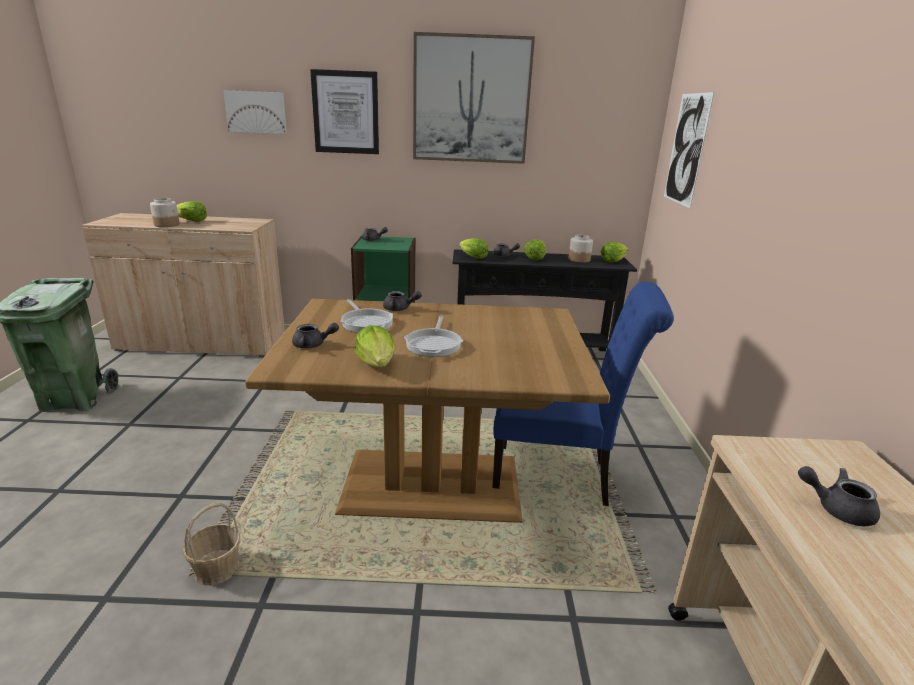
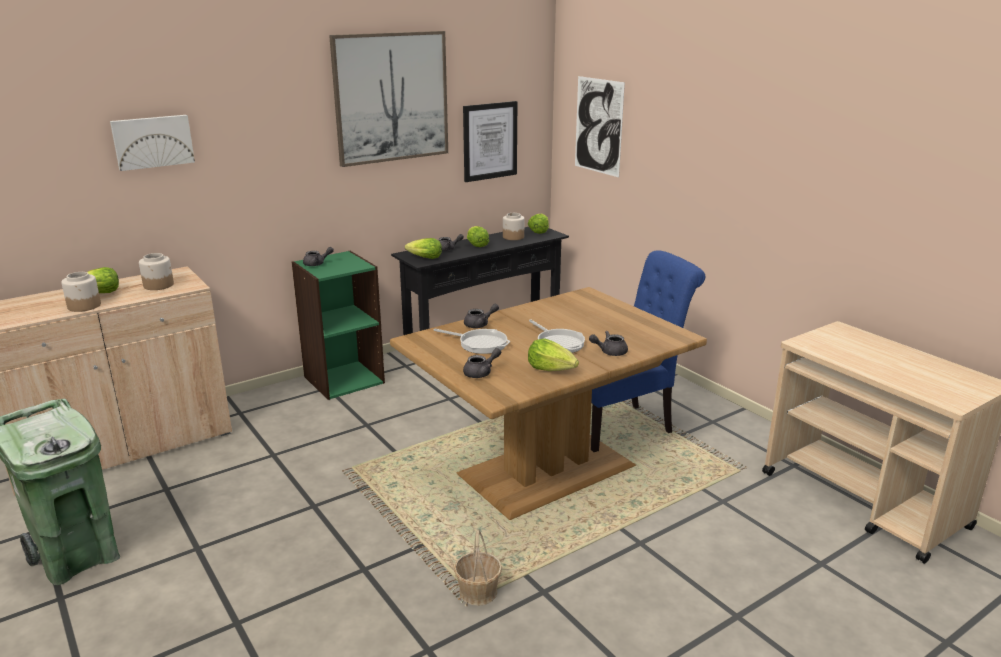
camera: 35 degrees left, 0 degrees up
(230, 224) = (159, 285): none -> jar
(346, 112) = (262, 127): picture -> picture (490, 141)
(836, 508) = (864, 356): grey teapot -> grey teapot (609, 352)

